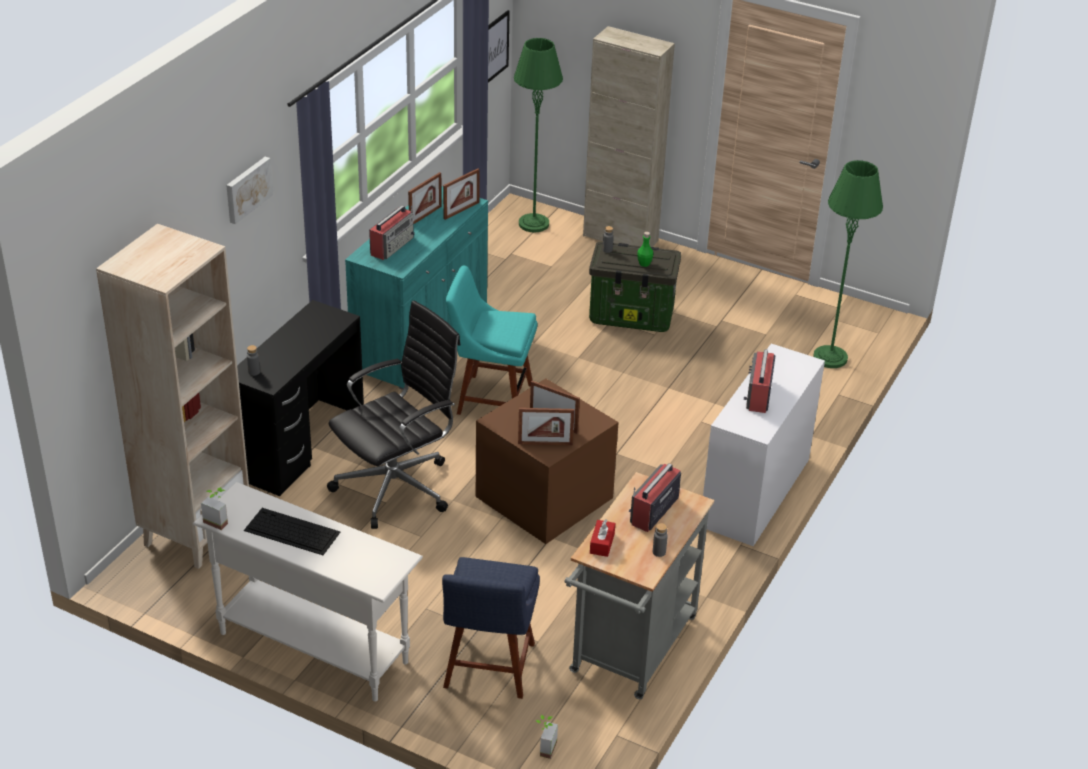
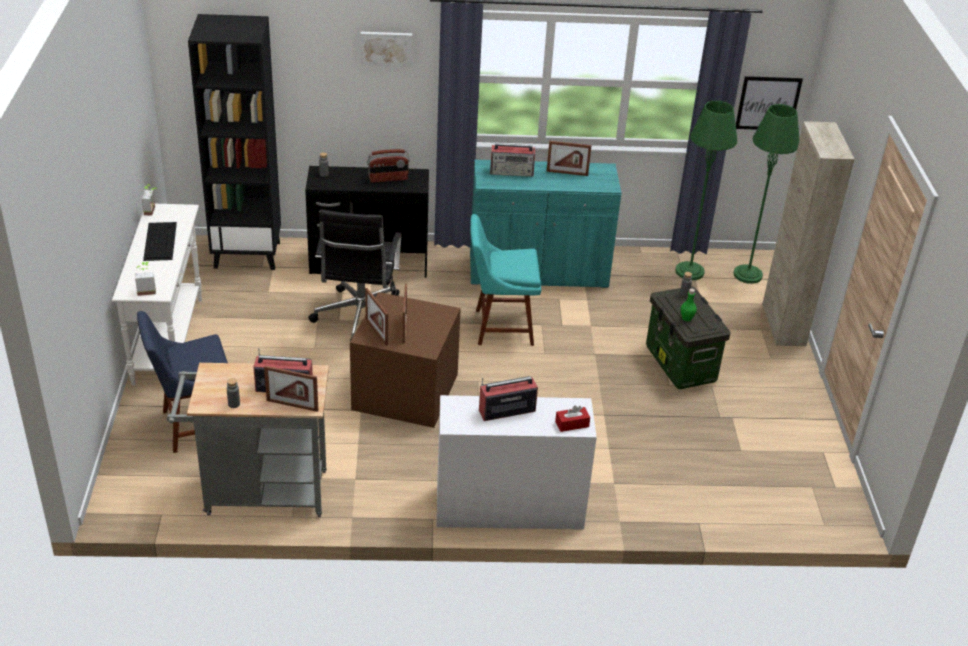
camera: 60 degrees right, 0 degrees up
(196, 532) = (248, 254): beige bookcase -> black bookcase
(307, 332) = (388, 179): none -> radio
(397, 486) = (360, 319): black office chair -> black office chair turned 75 degrees clockwise
(461, 210) = (592, 185): picture frame -> picture frame (292, 405)
(490, 398) = (500, 327): turquoise chair -> turquoise chair turned 75 degrees counterclockwise
(543, 748) = (128, 480): potted plant -> potted plant (146, 290)
(602, 543) = (225, 372): red tissue box -> red tissue box (572, 424)
(830, 358) = (749, 502): green floor lamp -> green floor lamp (689, 272)

